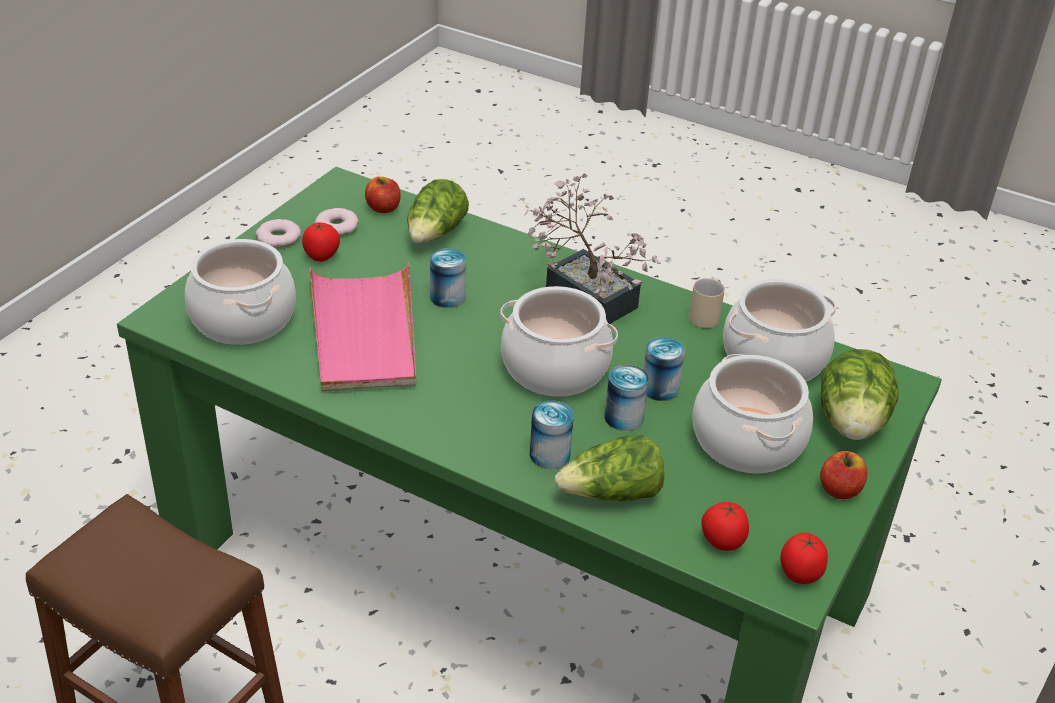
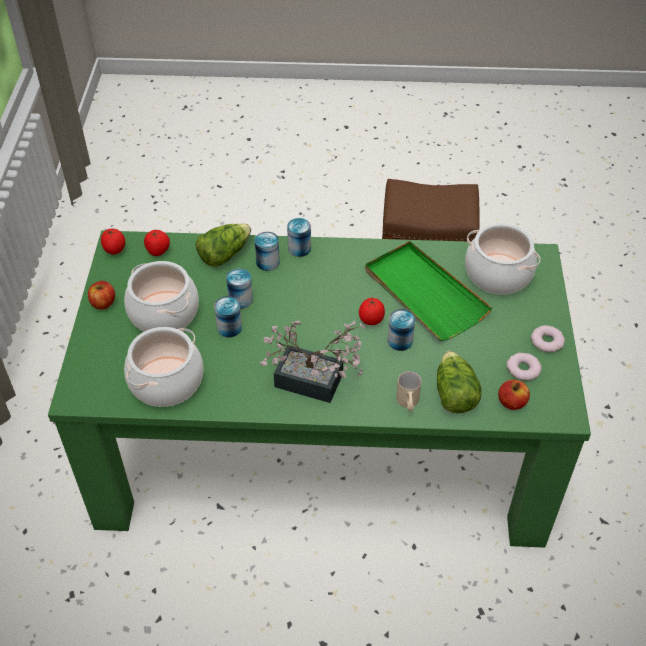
camera: 155 degrees right, 10 degrees up
(322, 257) = (504, 338): tomato -> tomato (371, 320)
(364, 333) = (424, 293): pink tray -> green tray
(485, 456) = (299, 248): none -> can
(554, 368) = (298, 316): cooking pot -> none
(706, 314) = (225, 401): beige mug -> beige mug (408, 403)
(851, 423) = (104, 350): lettuce -> none

